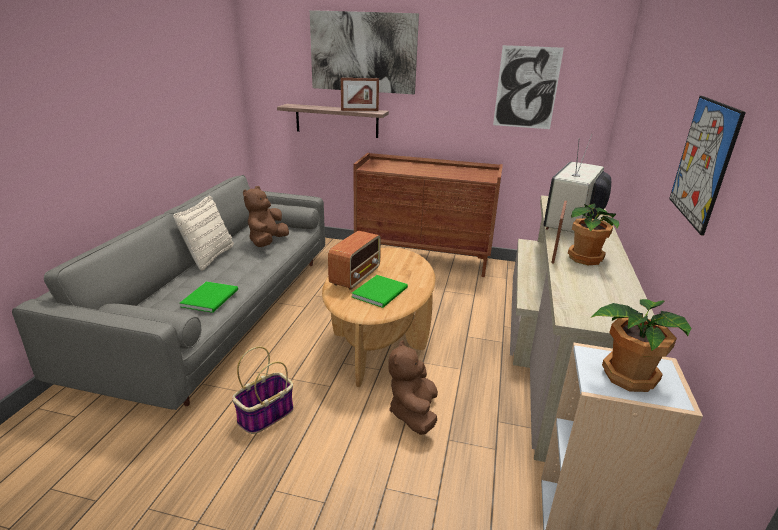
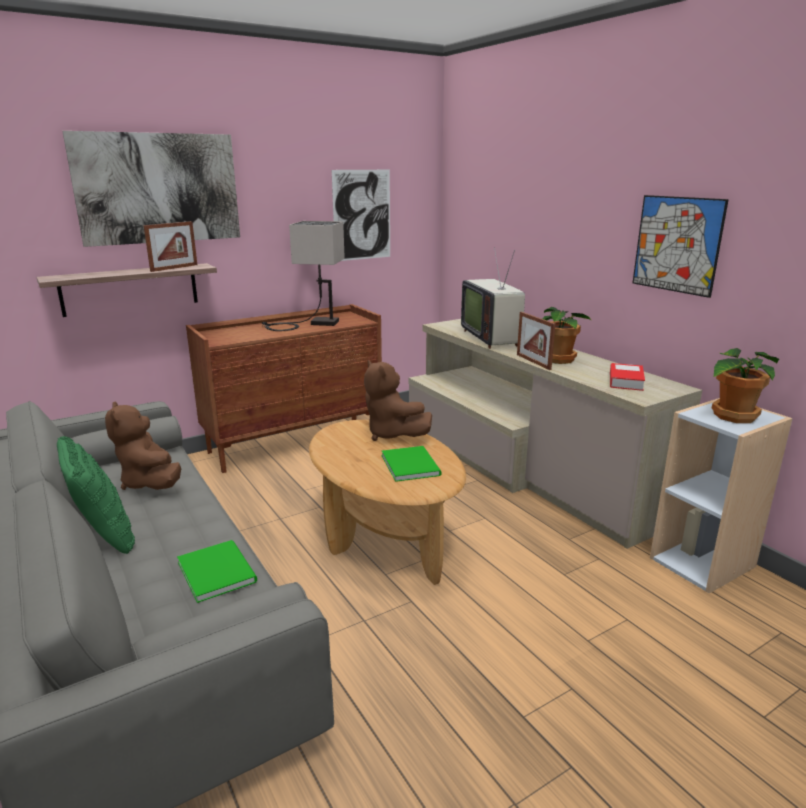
camera: 45 degrees left, 5 degrees down
(209, 257) = (103, 535): beige pillow -> green pillow
(265, 415) = (401, 669): basket -> none
(356, 276) = (358, 463): radio -> none
(413, 413) = (511, 573): brown plush toy -> brown plush toy (392, 434)
(445, 171) = (306, 324): none -> table lamp
(600, 299) = (625, 381): none -> book

